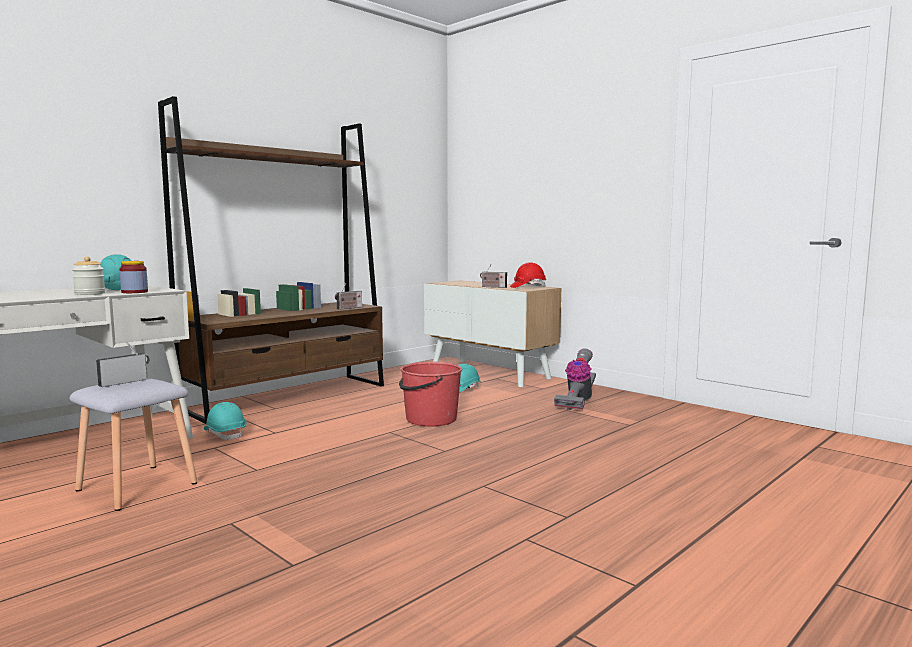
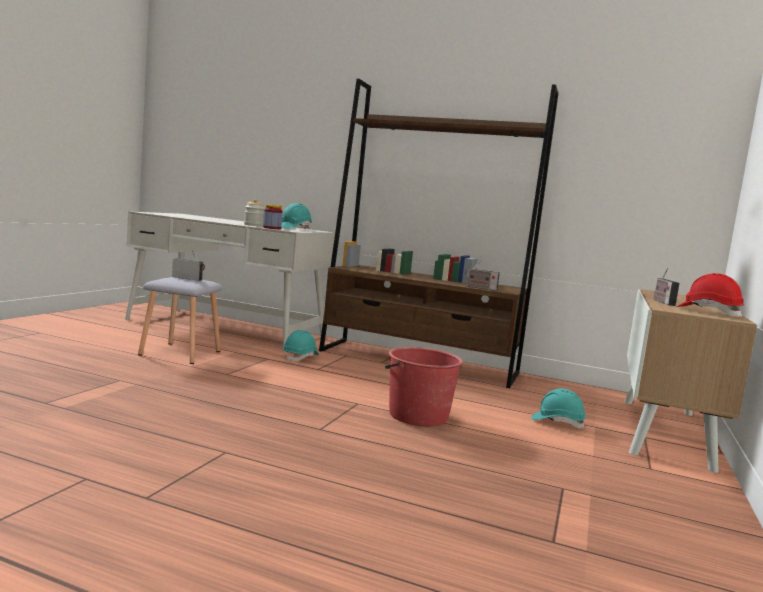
camera: 65 degrees right, 0 degrees up
(577, 401) = (621, 495): vacuum cleaner -> none

